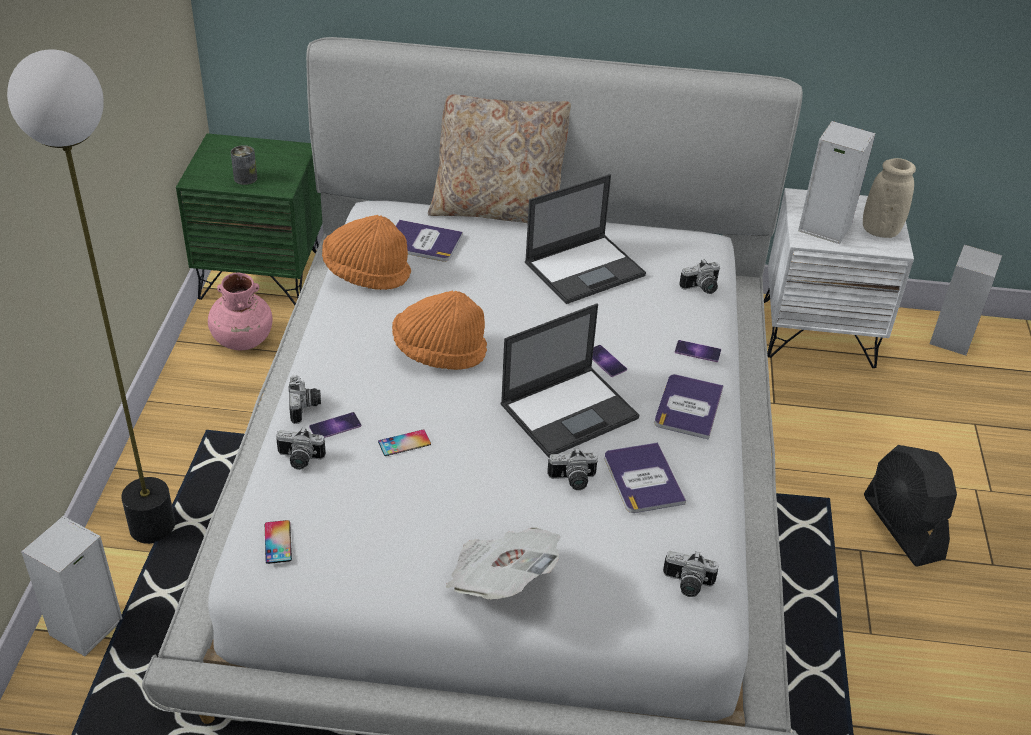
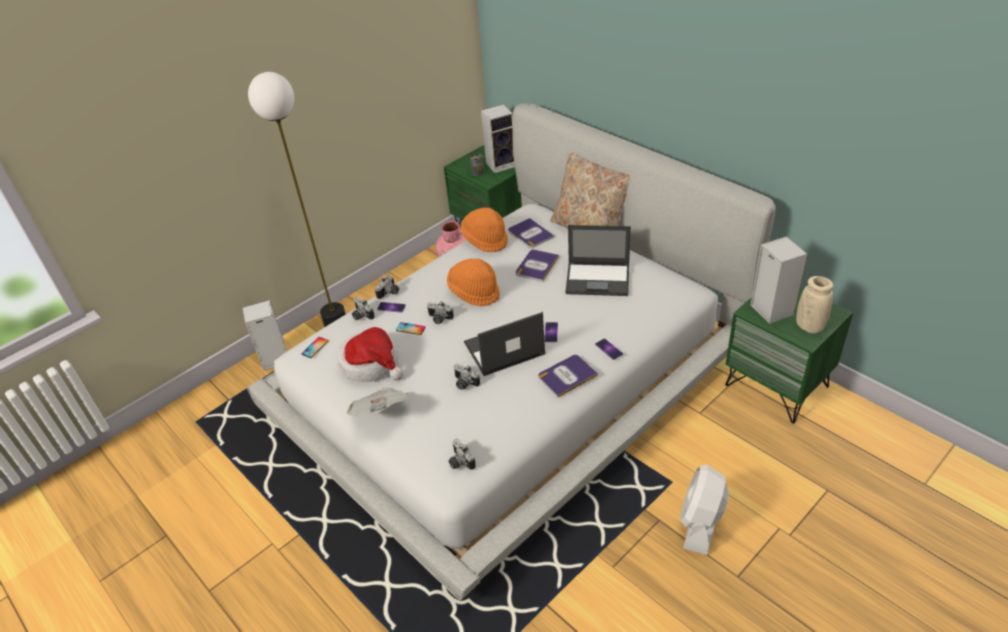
camera: 45 degrees right, 0 degrees up
(404, 520) = (371, 364): none -> hat
(570, 410) = (503, 349): laptop -> laptop turned 150 degrees clockwise
(643, 479) = (499, 400): book -> book (537, 266)
(702, 288) = (654, 316): camera -> camera (439, 319)
(818, 333) = (777, 385): white nightstand -> green nightstand
(903, 528) = (701, 523): black fan -> white fan
(951, 337) = (875, 429): speaker -> speaker (502, 164)

